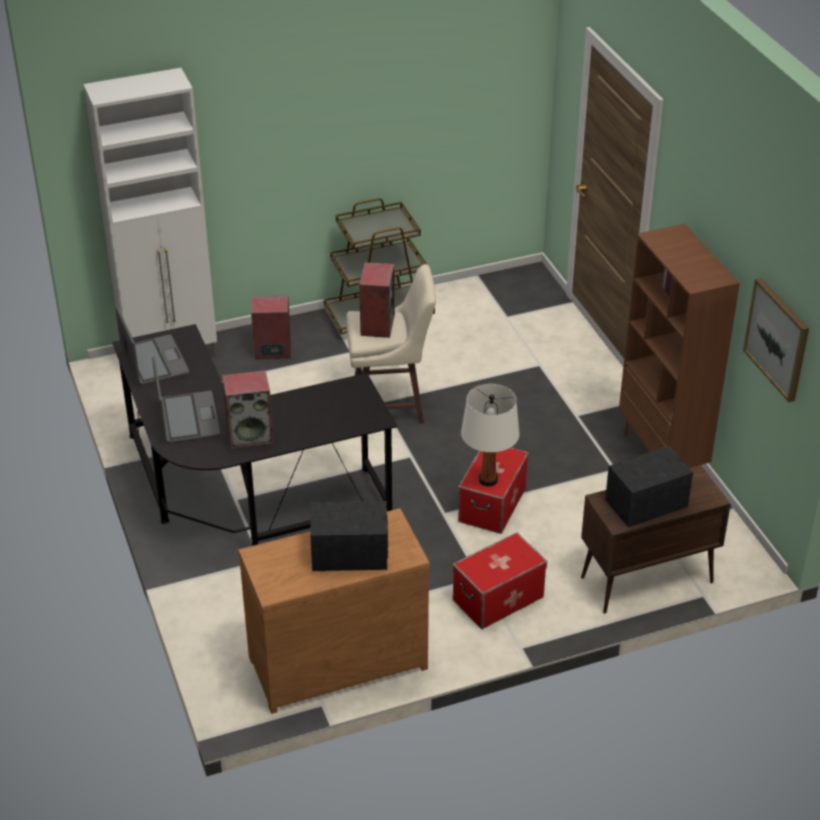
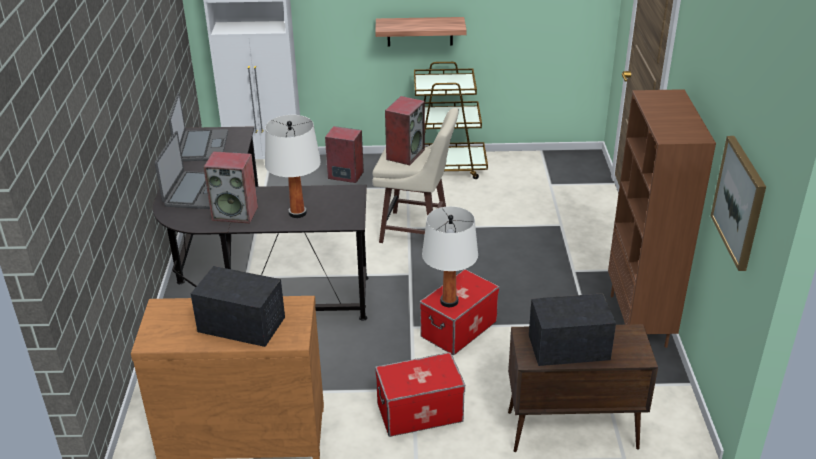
camera: 20 degrees right, 5 degrees down
(316, 421) = (297, 213): none -> white table lamp
(338, 171) = (420, 31): none -> shelf

